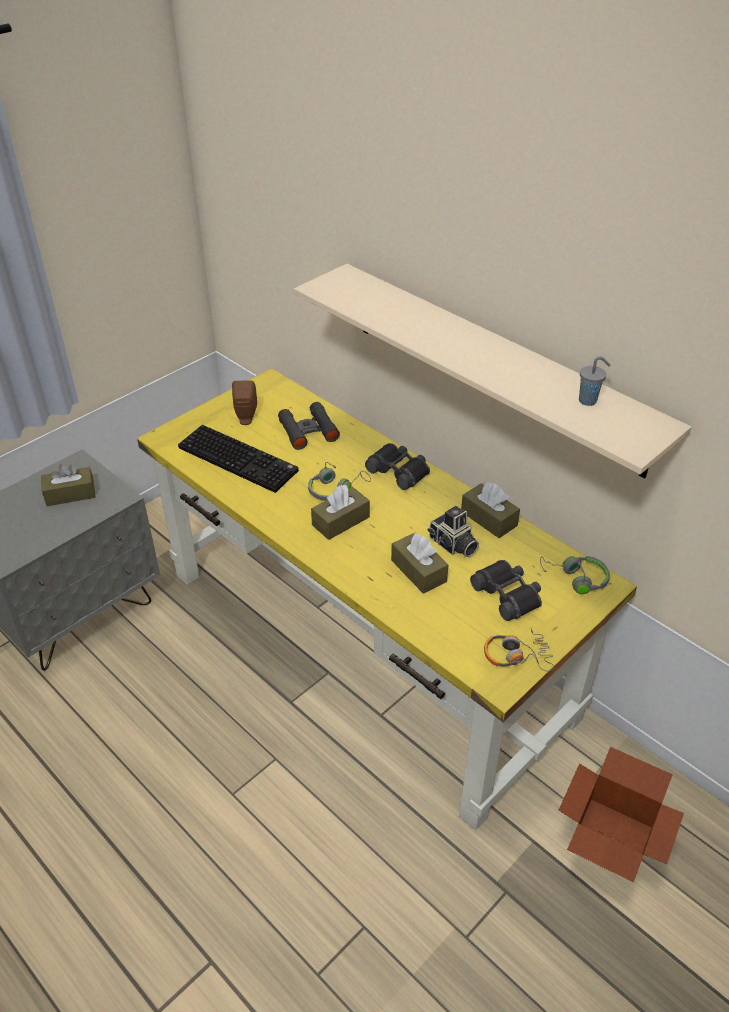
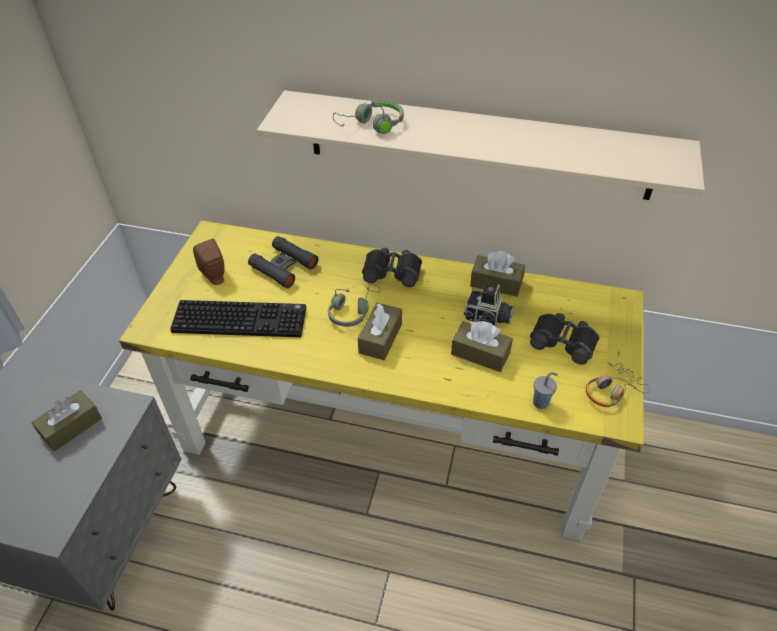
camera: 30 degrees left, 5 degrees up
(575, 579) = (598, 305): grey headphones -> grey headphones (372, 125)
(588, 401) = (609, 147): grey cup -> grey cup (541, 402)
(609, 839) = (669, 493): cardboard box -> none

